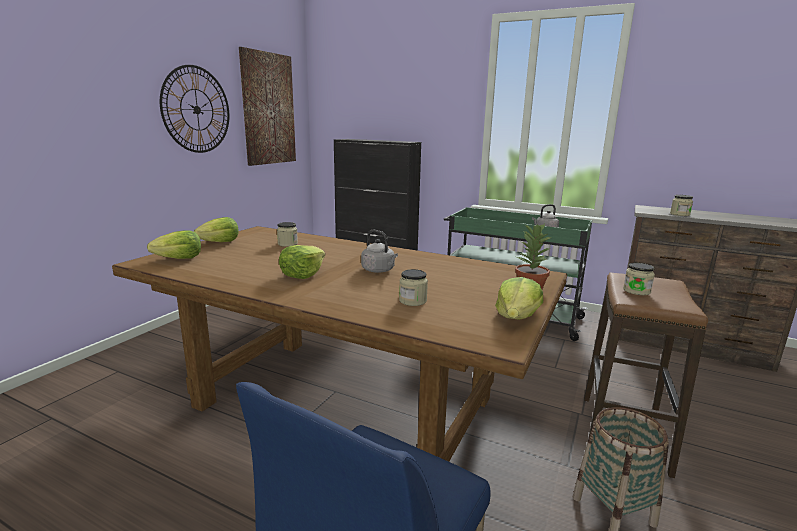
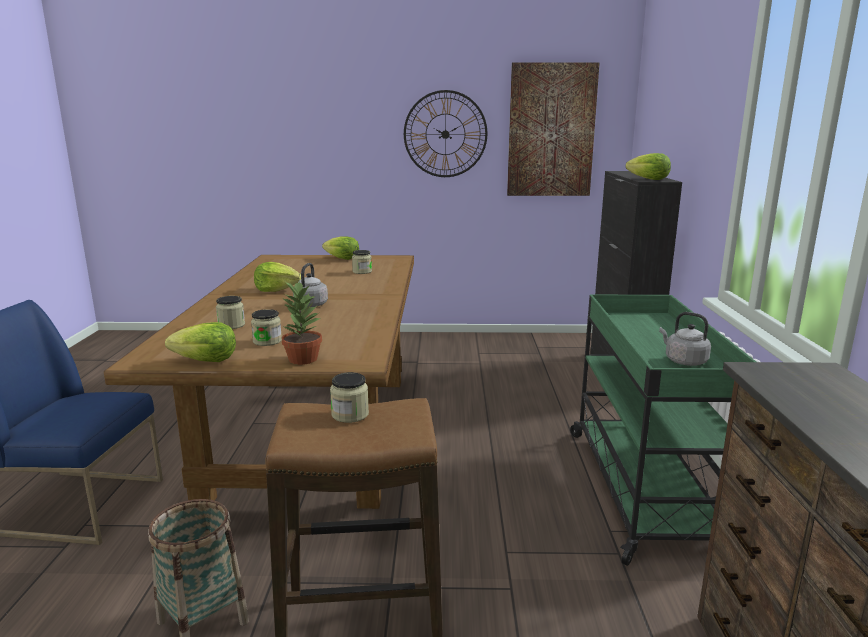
camera: 65 degrees right, 0 degrees up
(179, 259) = (287, 261): lettuce -> lettuce (648, 179)
(679, 214) = (793, 397): jar -> jar (267, 341)

